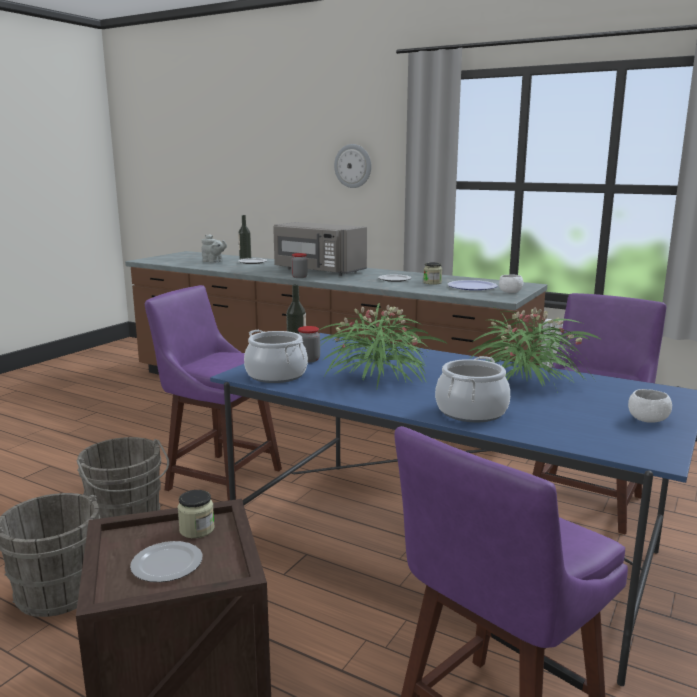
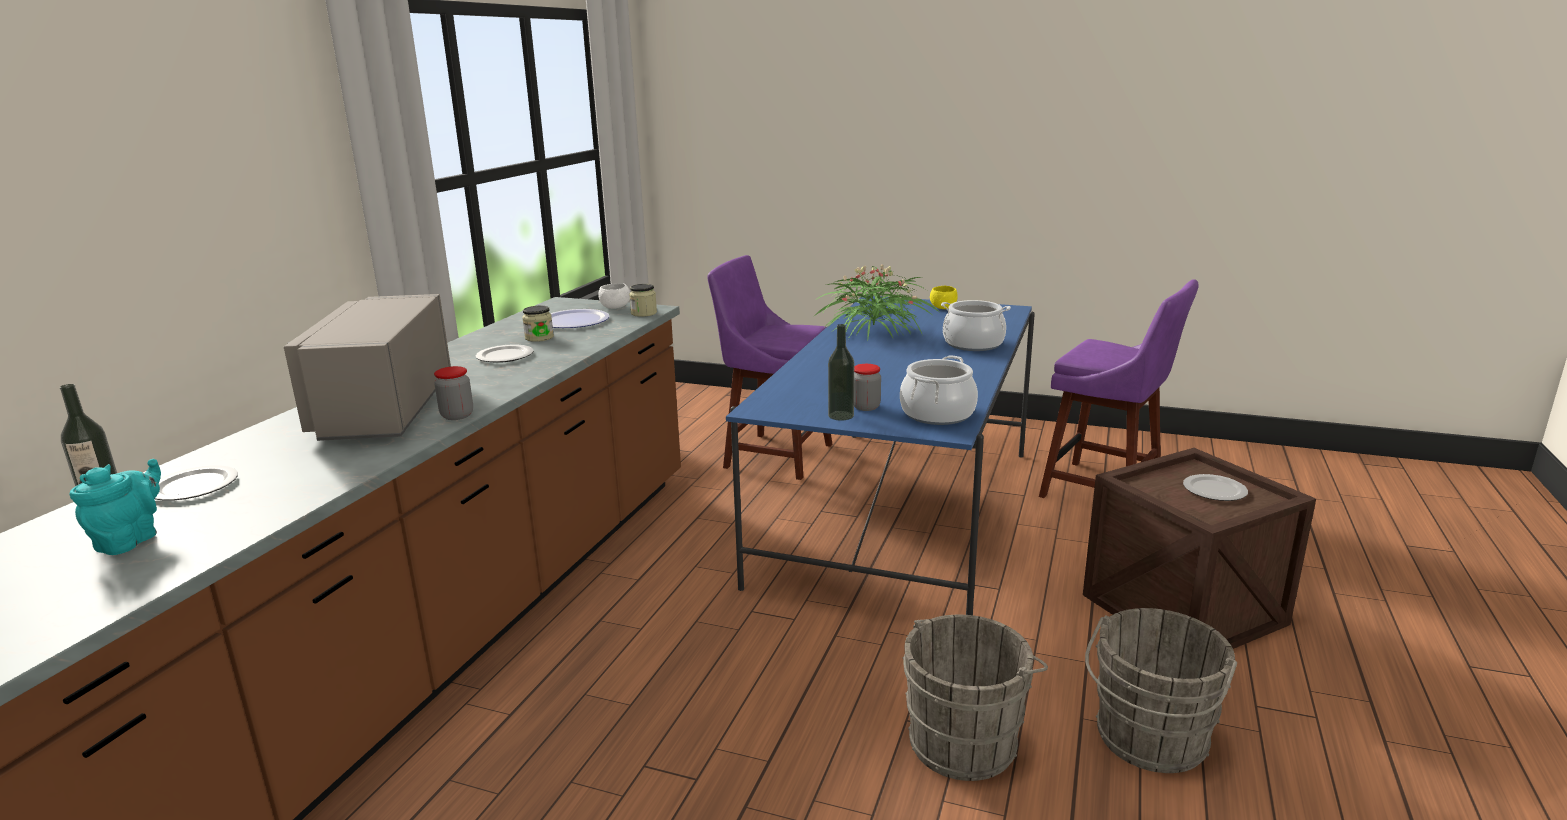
camera: 100 degrees left, 5 degrees up
(197, 529) = (1156, 490): jar -> jar (644, 313)
(213, 262) = (131, 540): grey teapot -> turquoise teapot
(220, 477) = (801, 685): purple chair -> none
(318, 271) = (383, 410): grey microwave -> grey microwave turned 150 degrees clockwise
(353, 166) = (218, 190): wall clock -> none
(378, 375) = (901, 375): potted plant -> none
(647, 420) = (943, 308): white bowl -> yellow bowl

